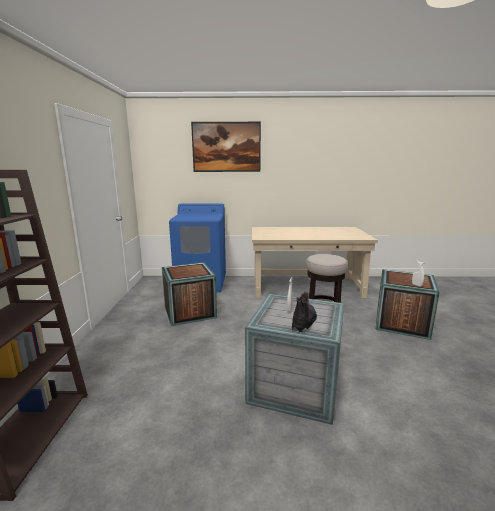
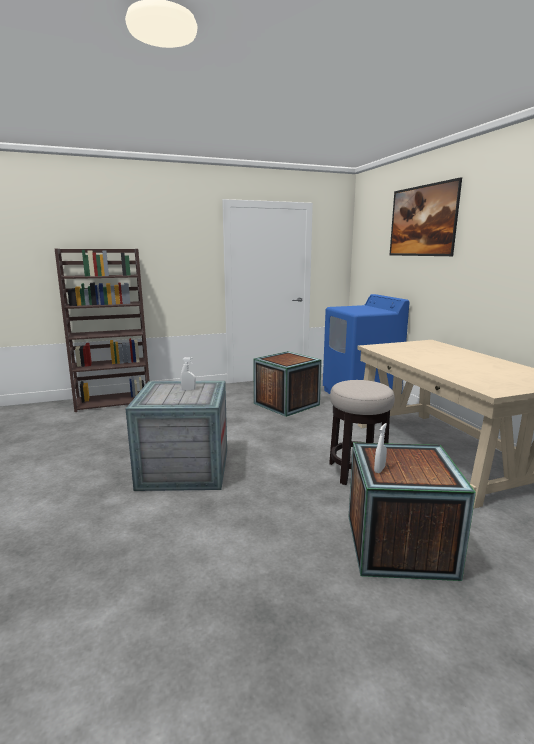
camera: 70 degrees right, 0 degrees up
(304, 321) = (164, 395): boot -> none

